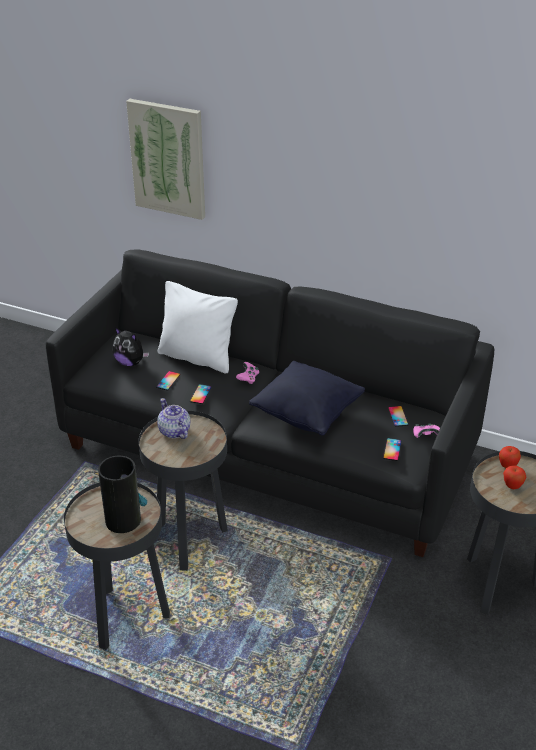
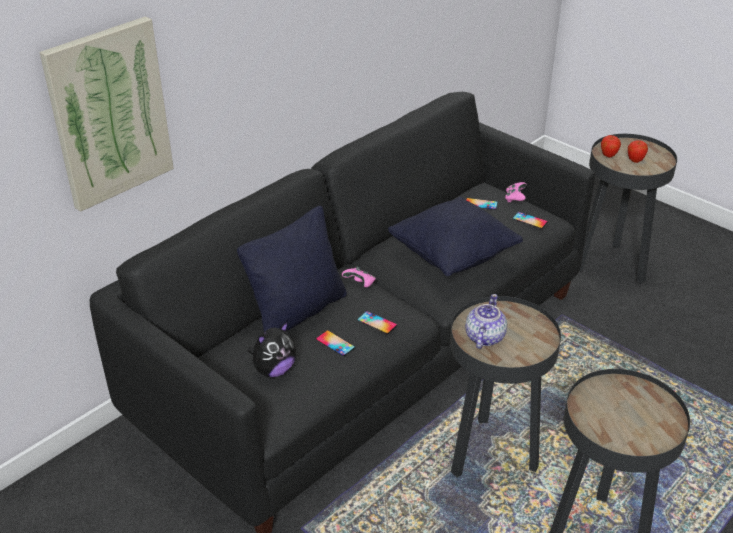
camera: 70 degrees left, 0 degrees up
(123, 520) = (635, 406): vase -> none
(174, 431) = (484, 337): teapot -> teapot turned 120 degrees clockwise
(197, 357) = (298, 311): white pillow -> black pillow

